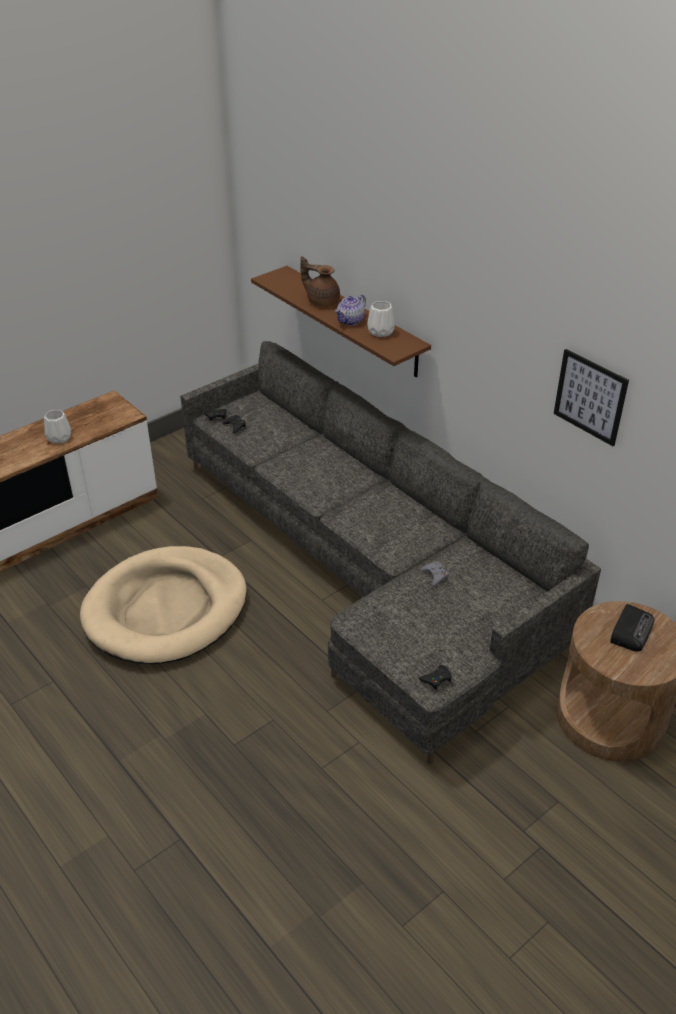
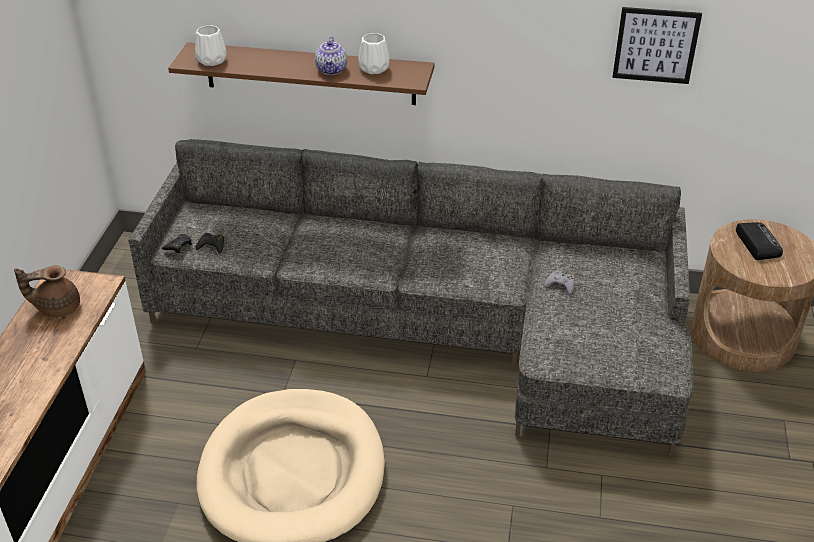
camera: 40 degrees left, 0 degrees up
(60, 437) = (51, 346): white vase -> white vase (212, 60)
(322, 301) = (276, 62): brown teapot -> brown teapot (57, 307)
(436, 679) = (667, 366): black game controller -> none

